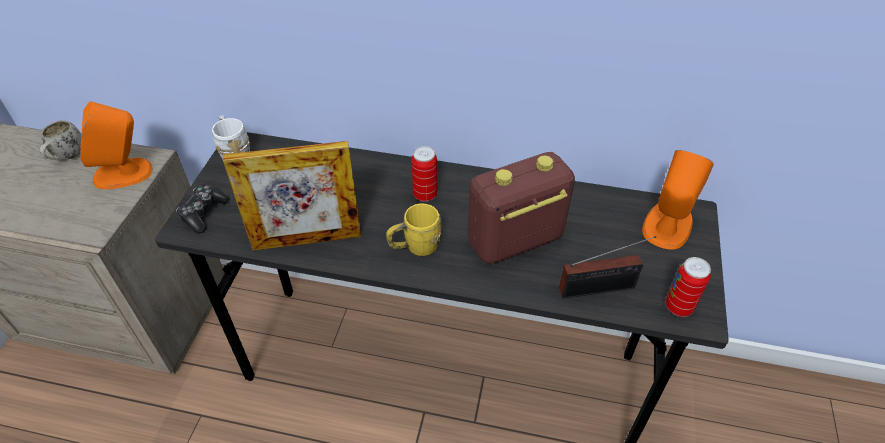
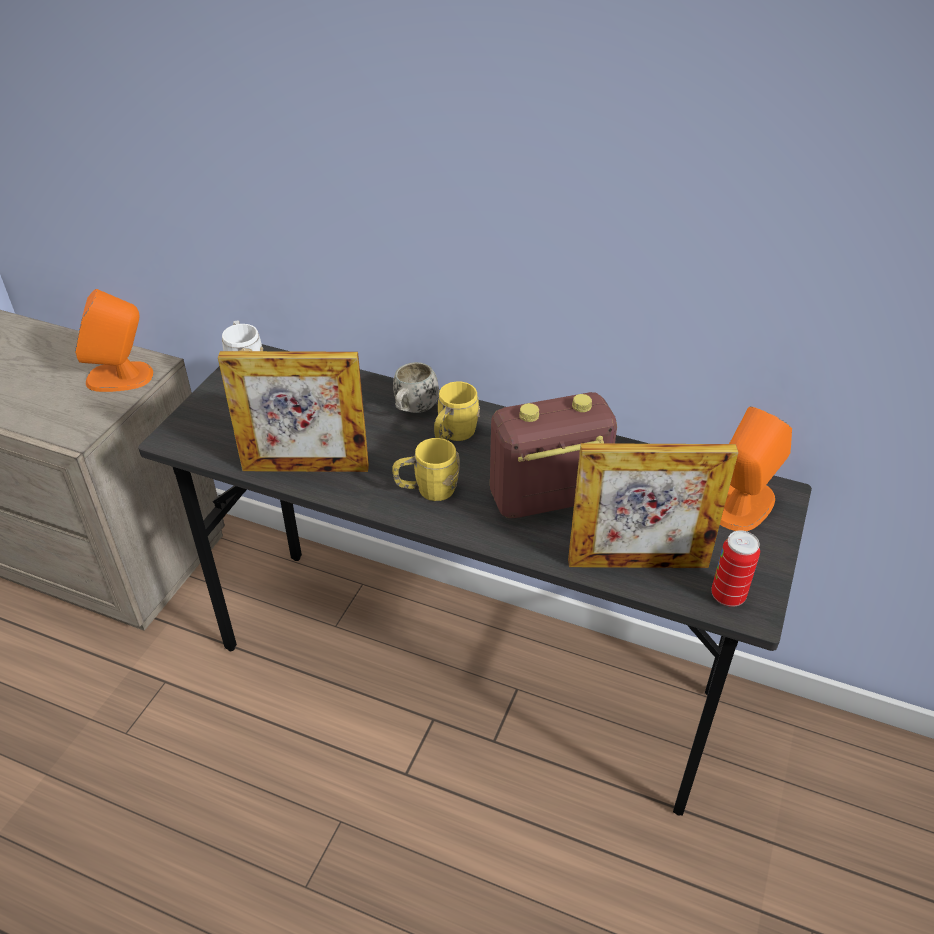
camera: 10 degrees right, 5 degrees down
(67, 157) = (63, 353): white mug -> white mug (413, 410)
(204, 213) = (197, 426): game controller -> none
(425, 195) = (453, 435): can -> yellow mug
(601, 288) = (638, 563): radio -> picture frame

